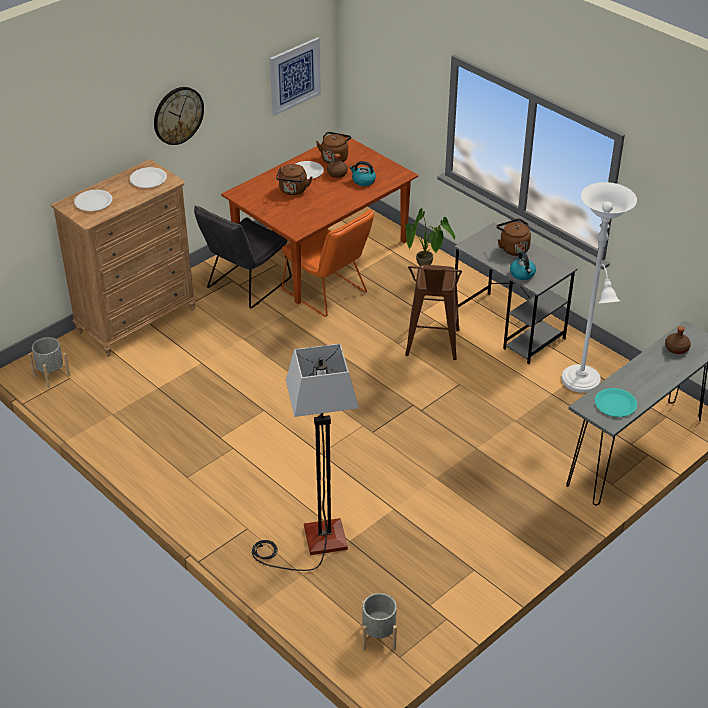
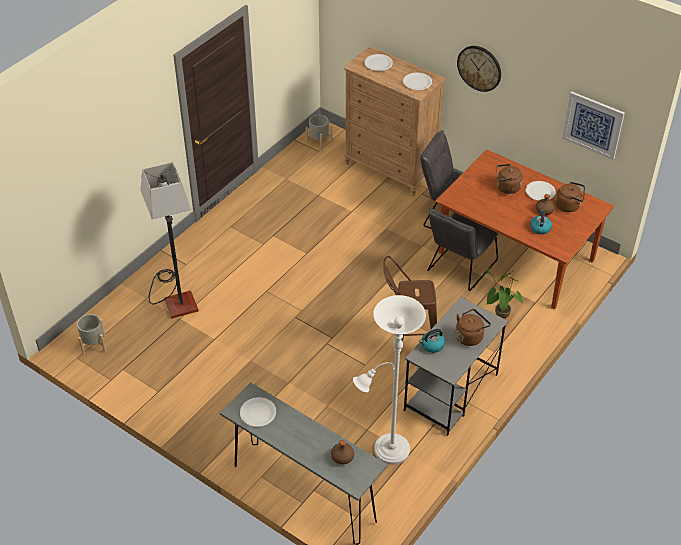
camera: 80 degrees right, 5 degrees up
(328, 293) = (459, 268): orange chair -> grey chair
(615, 404) = (258, 413): turquoise plate -> white plate

